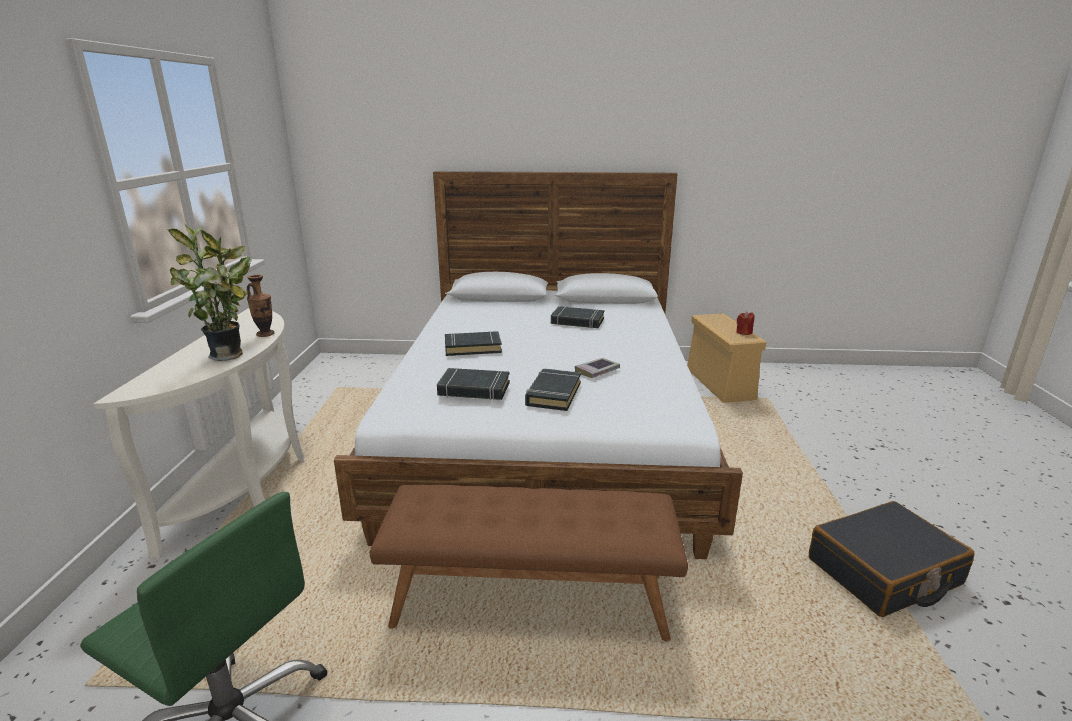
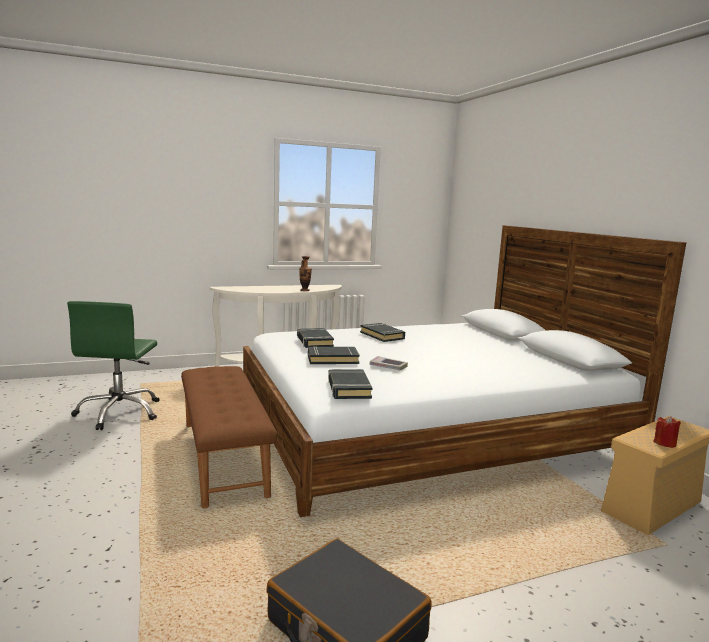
camera: 65 degrees right, 10 degrees down
(231, 355) = (272, 290): potted plant -> none
(577, 321) = (486, 354): black book -> black book (348, 388)

